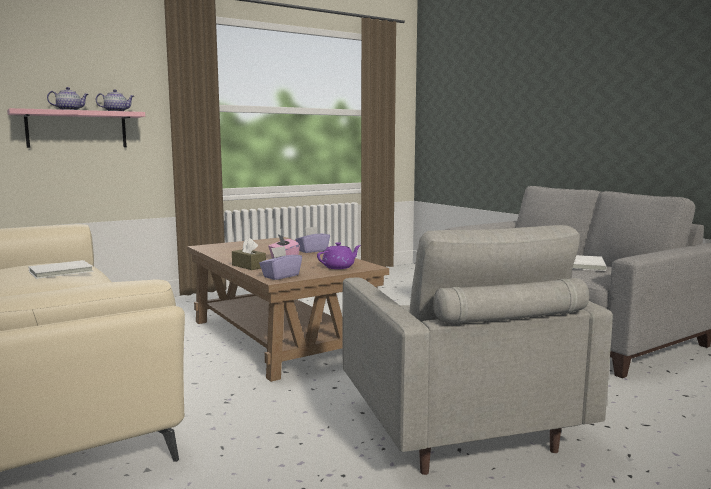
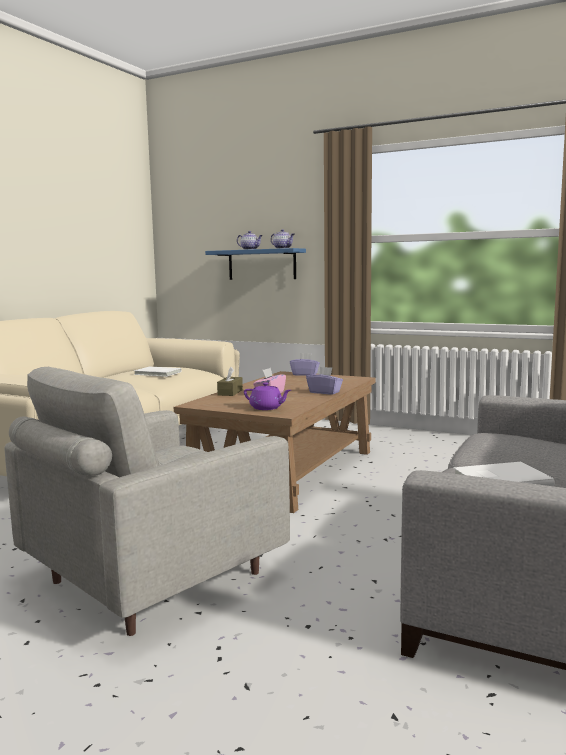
camera: 60 degrees right, 0 degrees up
(77, 129) = (262, 264): pink shelf -> blue shelf
(280, 276) = (206, 403): purple tissue box -> purple tissue box (305, 374)

